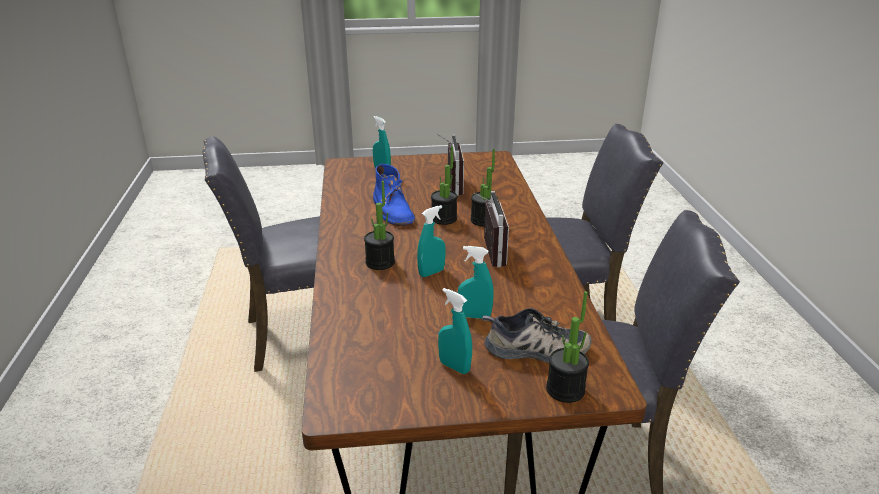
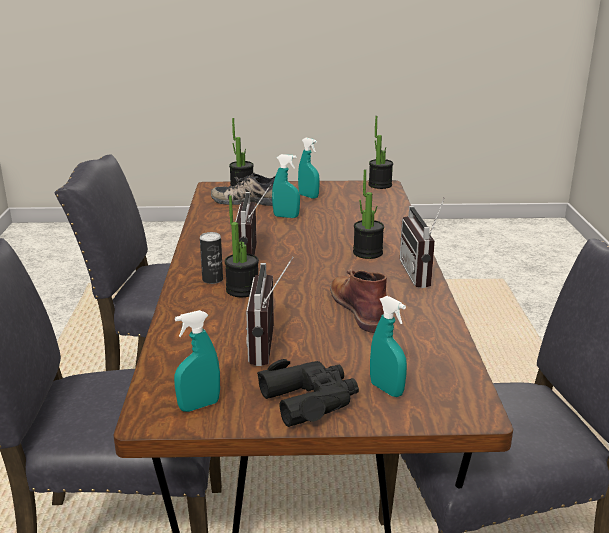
camera: 175 degrees left, 5 degrees down
(335, 241) = (423, 274): none -> radio
(393, 211) = (359, 307): blue boot -> brown boot
(422, 165) = (310, 399): none -> black binoculars
(431, 272) = (316, 243): turquoise spray bottle -> turquoise spray bottle (199, 405)
(444, 219) = (292, 294): potted plant -> potted plant (380, 185)
(512, 228) = (212, 279): none -> can

